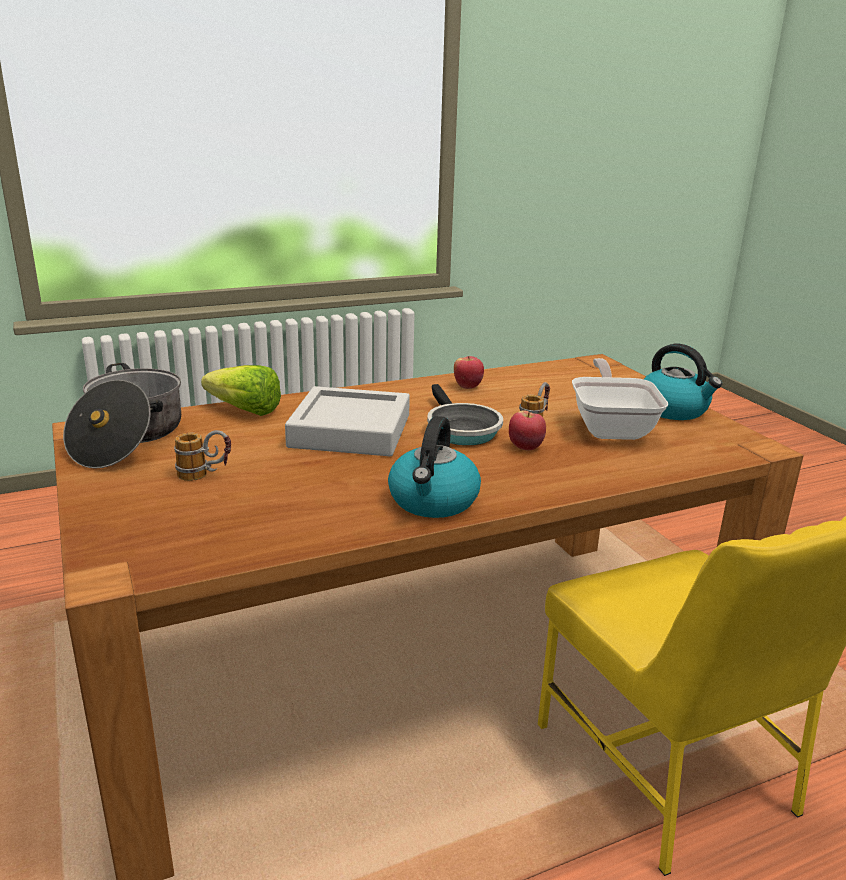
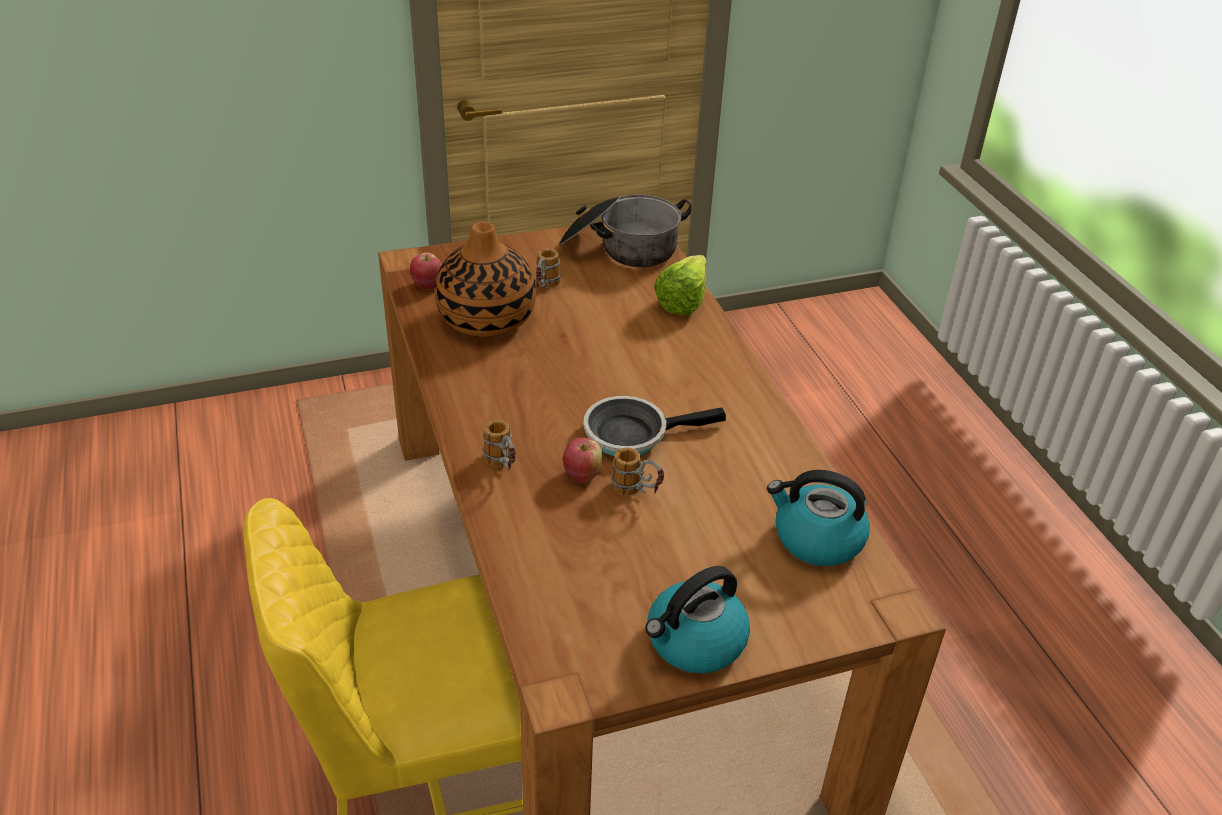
camera: 95 degrees right, 15 degrees up
(272, 505) = (486, 319): none -> vase
(350, 431) = (631, 361): grey tray -> none
(433, 501) = (475, 400): kettle -> kettle (816, 539)
(467, 387) = (768, 456): apple -> apple (428, 285)
(532, 481) = (503, 466): none -> mug
(611, 427) = (635, 560): frying pan -> none

